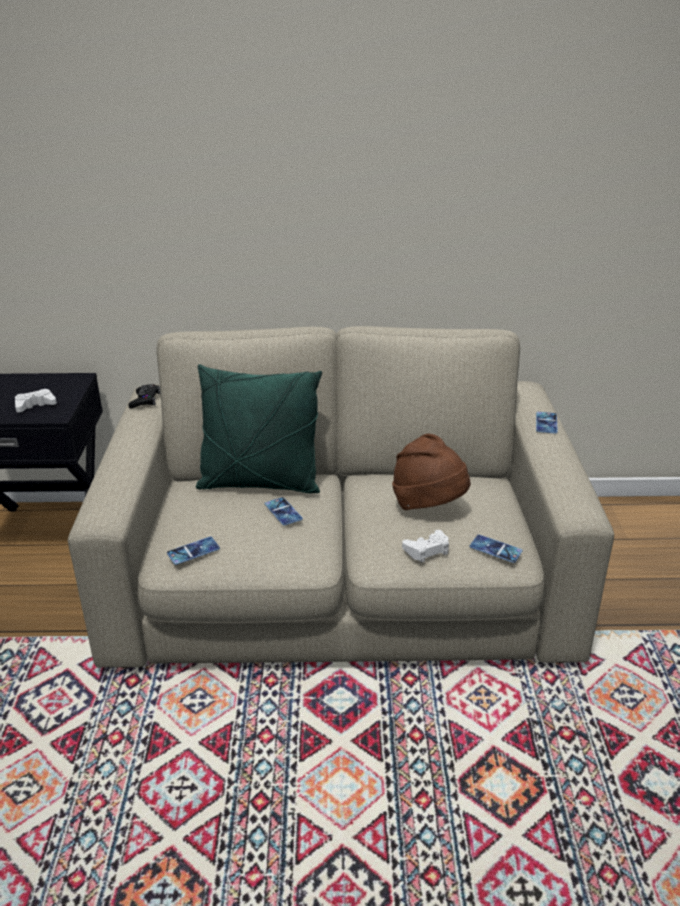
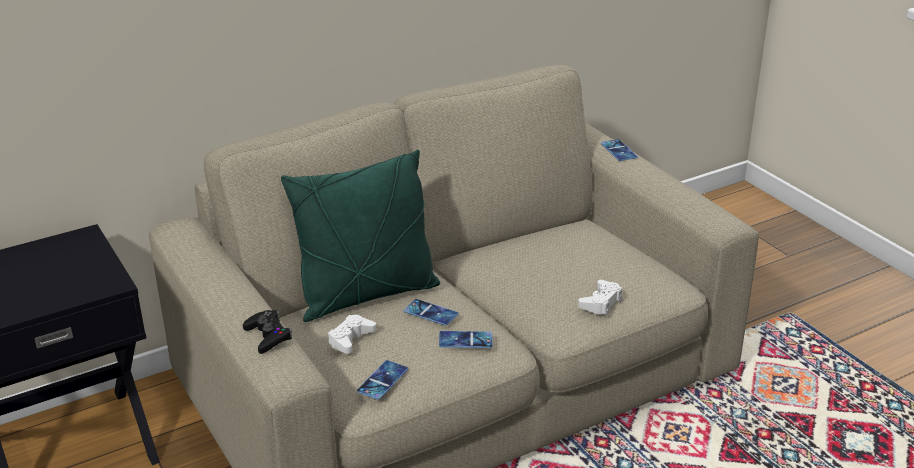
camera: 30 degrees left, 0 degrees up
(35, 405) = (69, 281): white game controller -> white game controller (350, 339)
(145, 400) = (187, 239): black game controller -> black game controller (268, 336)
(429, 506) = (561, 263): brown hat -> none
(495, 549) = (656, 282): phone -> phone (465, 340)

